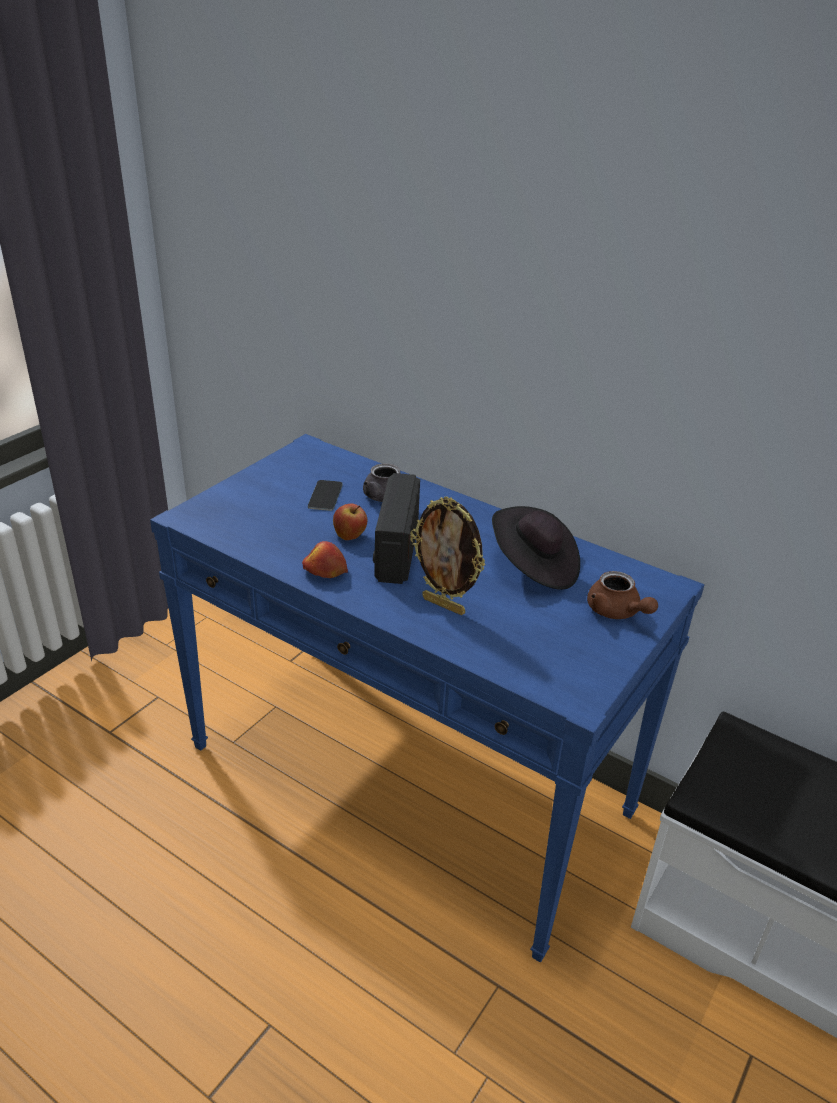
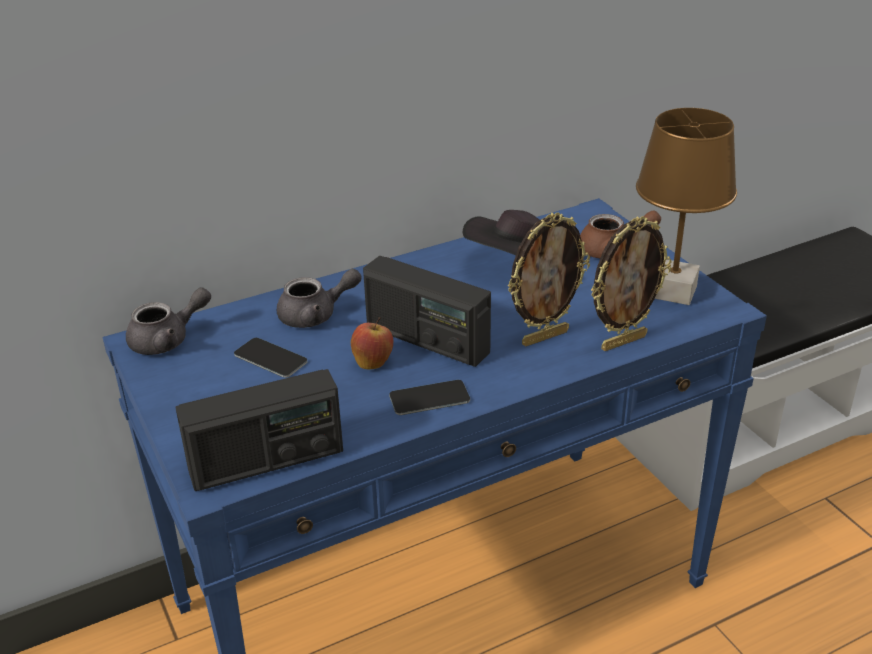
camera: 60 degrees left, 0 degrees up
(217, 528) = (266, 461): none -> radio
(317, 455) = (168, 340): none -> grey teapot
(325, 571) = (429, 398): apple -> phone
(471, 649) = (623, 342): none -> picture frame
(578, 661) = (671, 292): none -> brown table lamp

